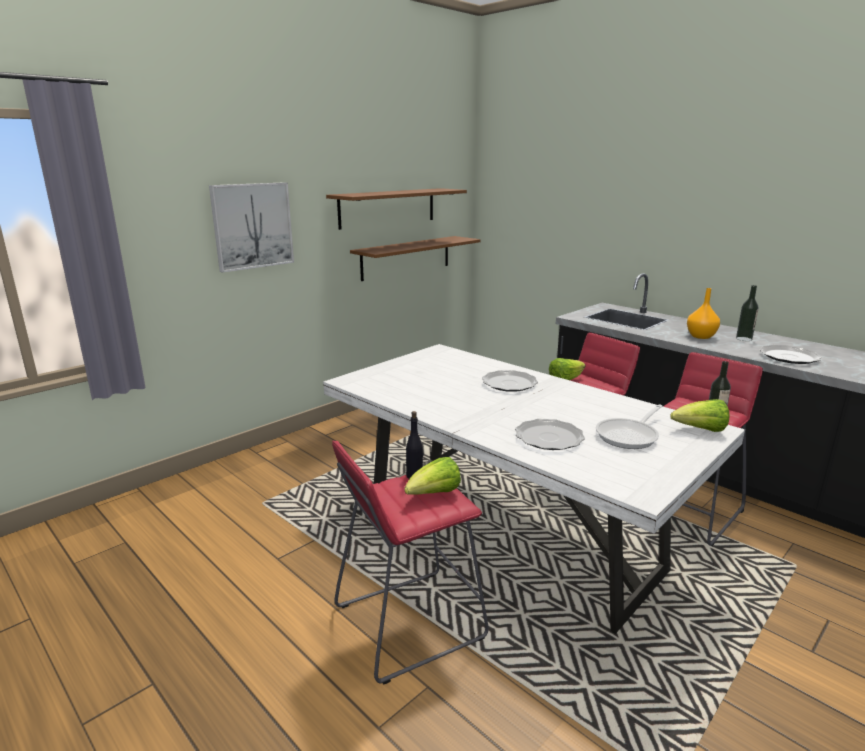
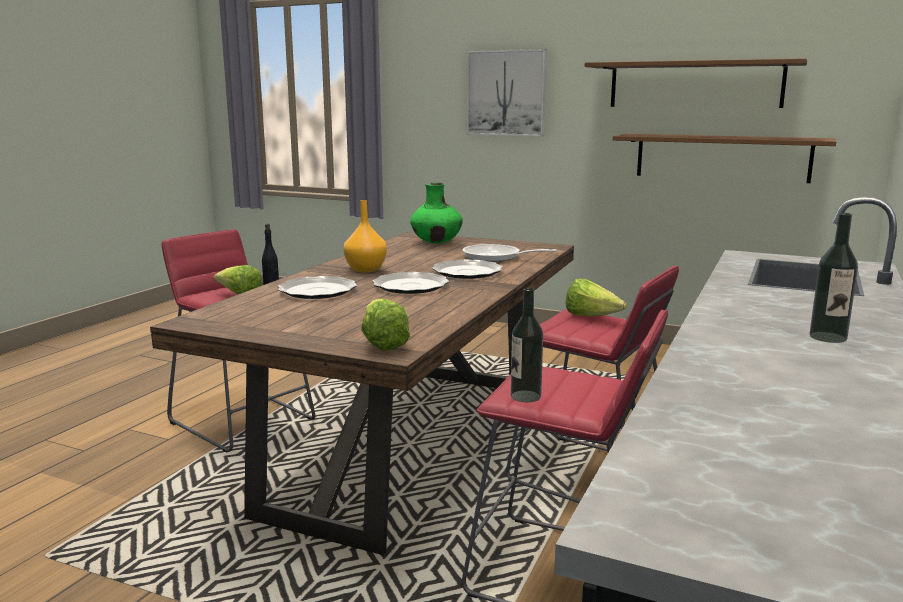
camera: 70 degrees right, 5 degrees down
(389, 377) = (437, 243): none -> green vase
(509, 532) = (410, 445): white dining table -> brown dining table
(630, 435) = (341, 315): frying pan -> frying pan (496, 257)
(701, 336) = (776, 312): orange vase -> orange vase (365, 270)
(789, 357) = (746, 363): plate -> plate (410, 286)

